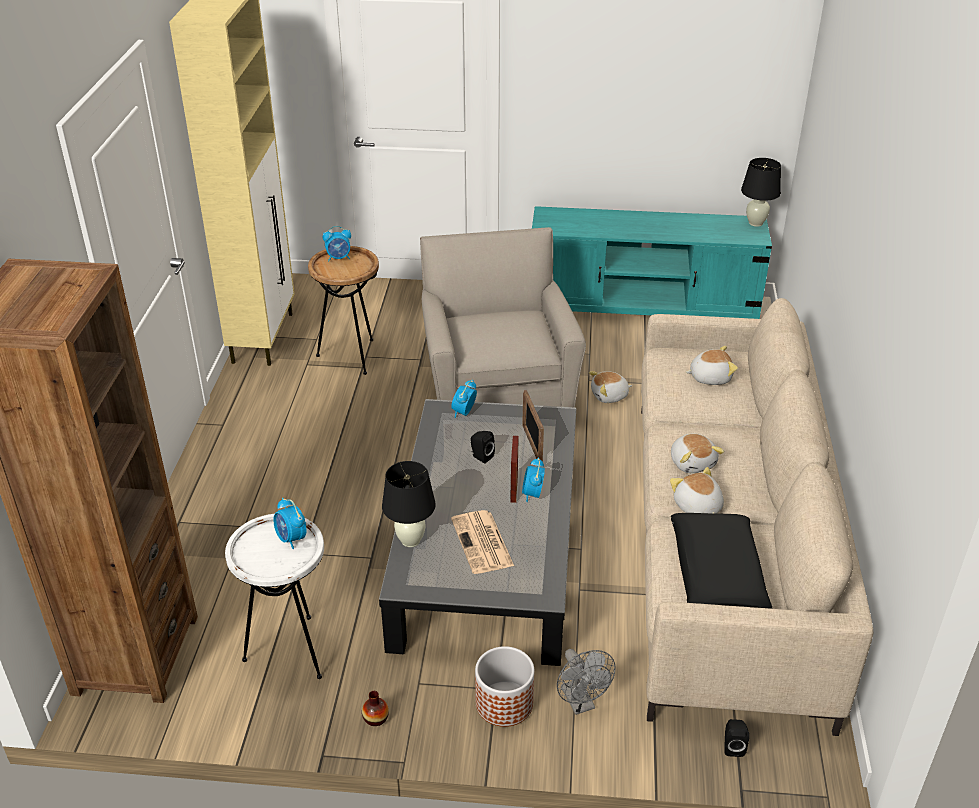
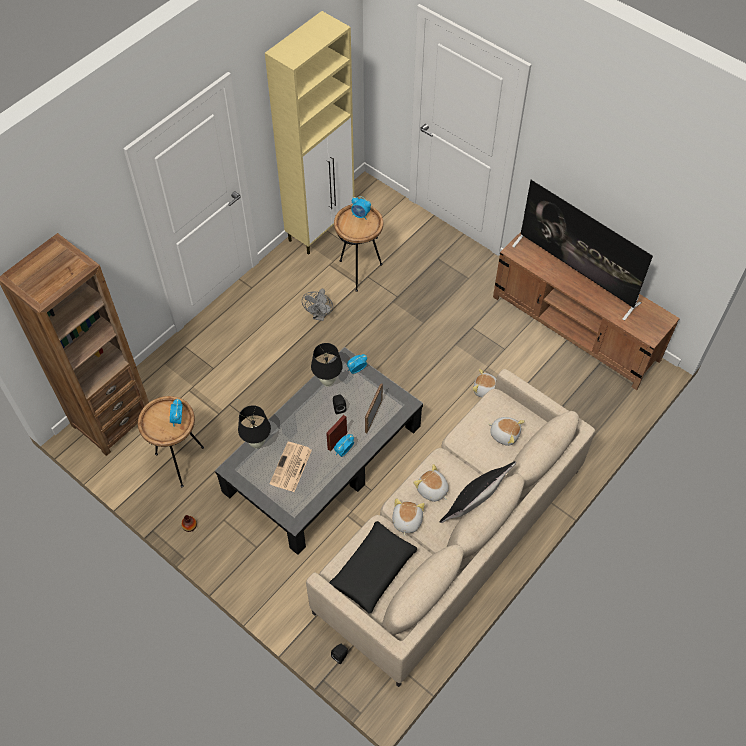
camera: 35 degrees right, 20 degrees up
(291, 651) = (180, 462): white side table -> brown side table
(496, 391) = (421, 347): beige armchair -> none
(504, 704) = (253, 558): planter -> none
(581, 703) = (289, 582): grey fan -> grey fan (319, 316)
(629, 222) = (576, 274): none -> television
(643, 308) = (575, 329): turquoise tv stand -> brown tv stand
(692, 462) = (432, 490): plush toy -> plush toy turned 120 degrees clockwise
(755, 223) = (664, 321): black table lamp -> black table lamp (327, 381)
(757, 455) = (474, 507): none -> black pillow

